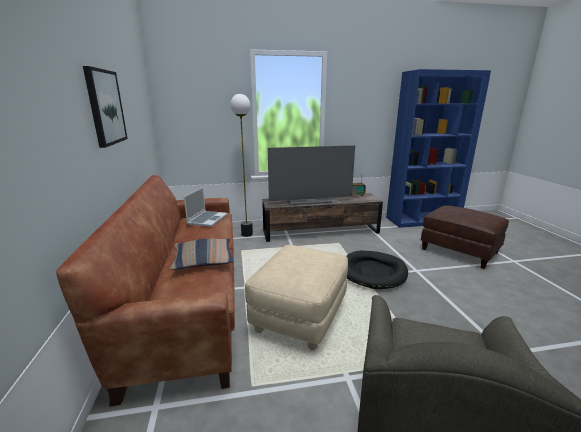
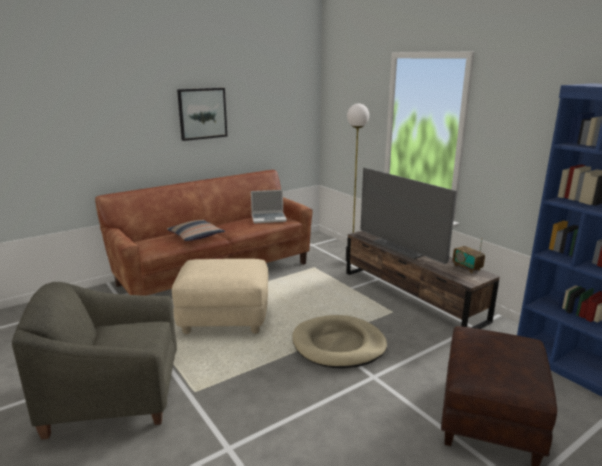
camera: 65 degrees right, 0 degrees up
(373, 272) = (339, 345): black dog bed -> beige dog bed

